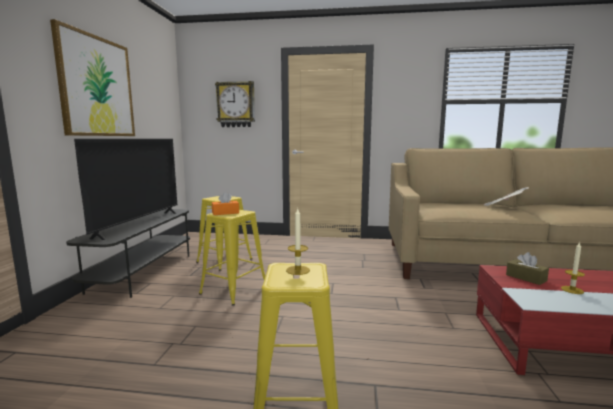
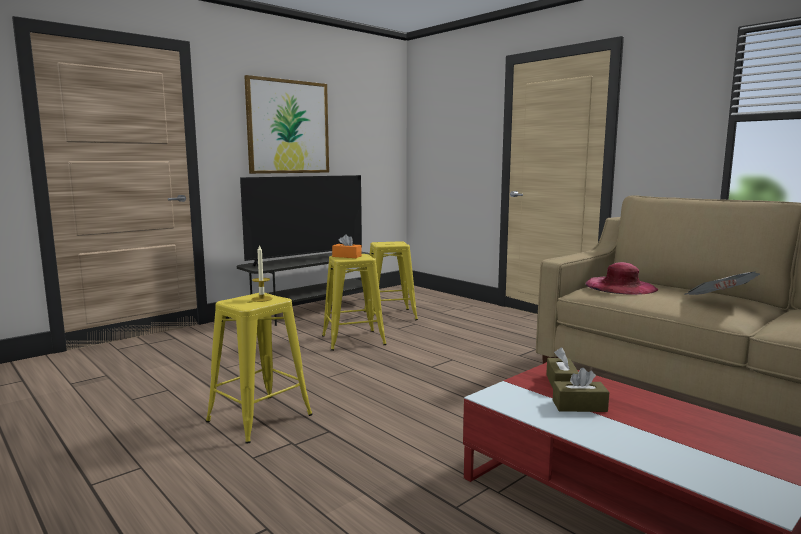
camera: 40 degrees right, 0 degrees up
(236, 104) = (456, 132): wall clock -> none
(443, 206) = (621, 286): none -> pink hat
(572, 290) = (579, 406): candle -> brown tissue box

